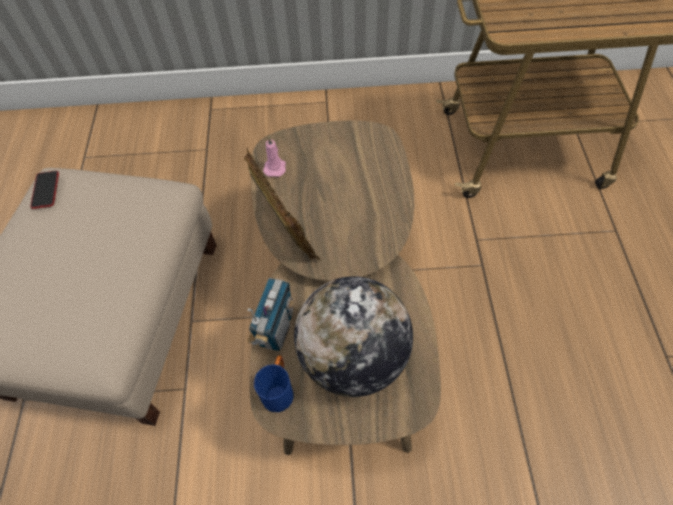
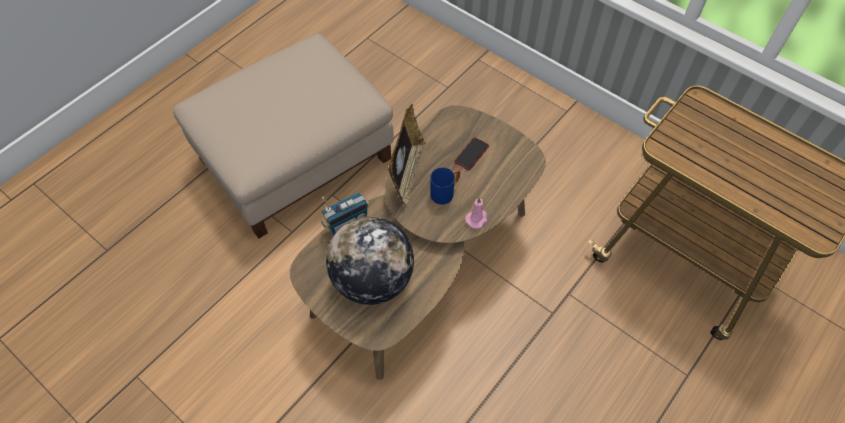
camera: 40 degrees right, 0 degrees up
(45, 190) = (304, 49): phone -> phone (471, 154)
(275, 167) = (442, 130): pink candle -> pink candle (477, 218)
(278, 389) = (316, 262): blue mug -> blue mug (445, 192)

